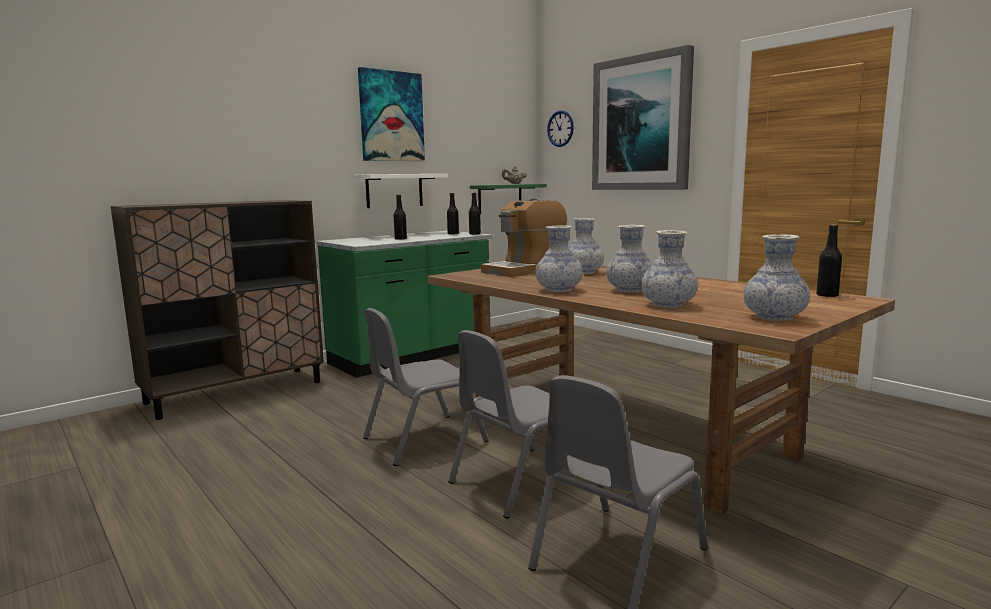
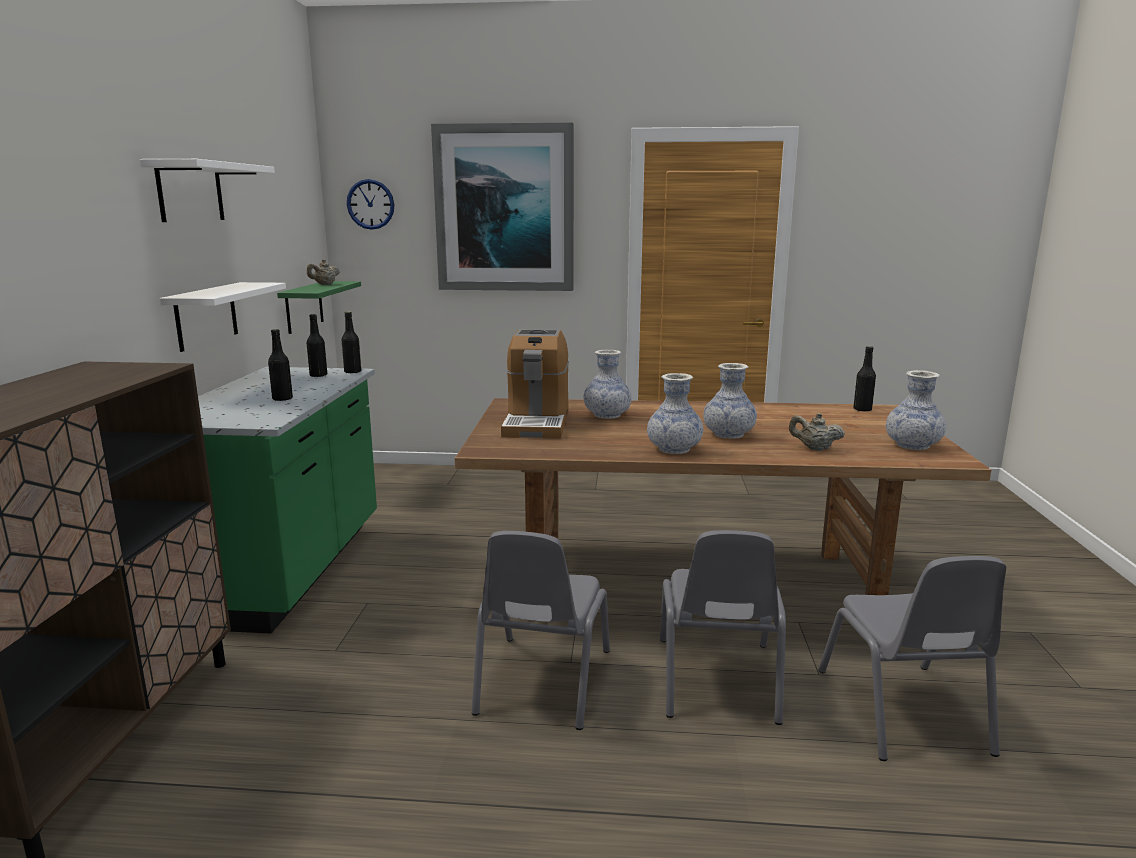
camera: 45 degrees left, 5 degrees up
(391, 116) = (190, 192): picture -> white shelf
(668, 305) = (814, 448): vase -> beige teapot

